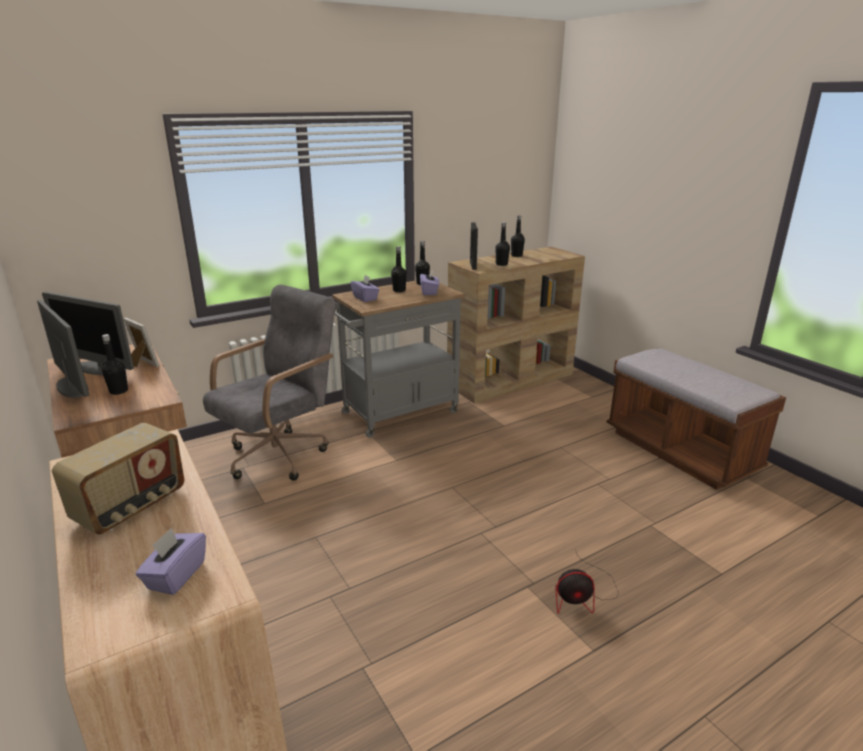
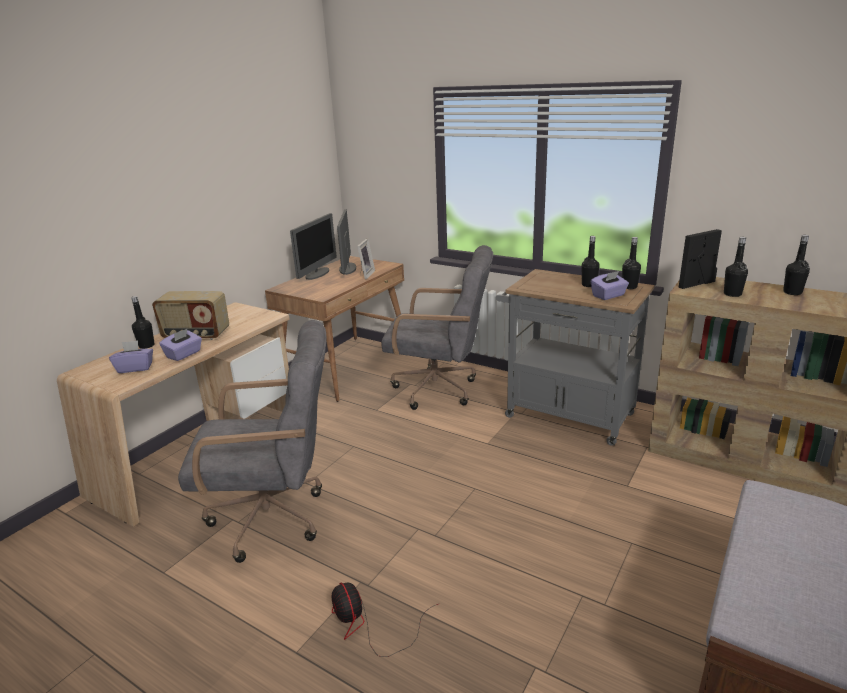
camera: 65 degrees right, 0 degrees up
(118, 391) = (322, 284): black bottle -> black bottle (146, 346)
(365, 298) = (544, 280): purple tissue box -> purple tissue box (184, 354)
(394, 628) = (275, 520): none -> grey office chair

